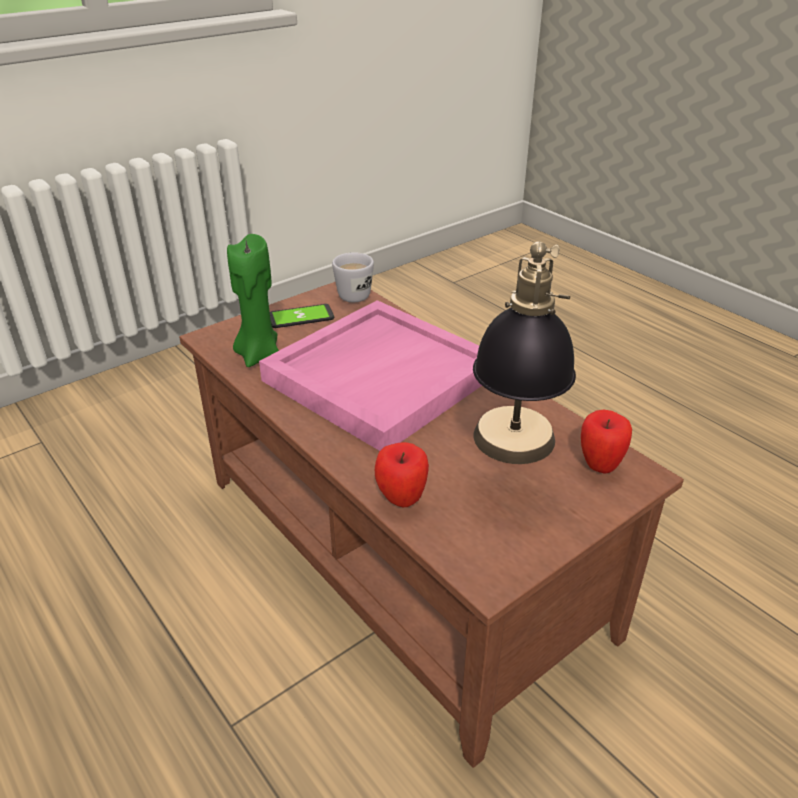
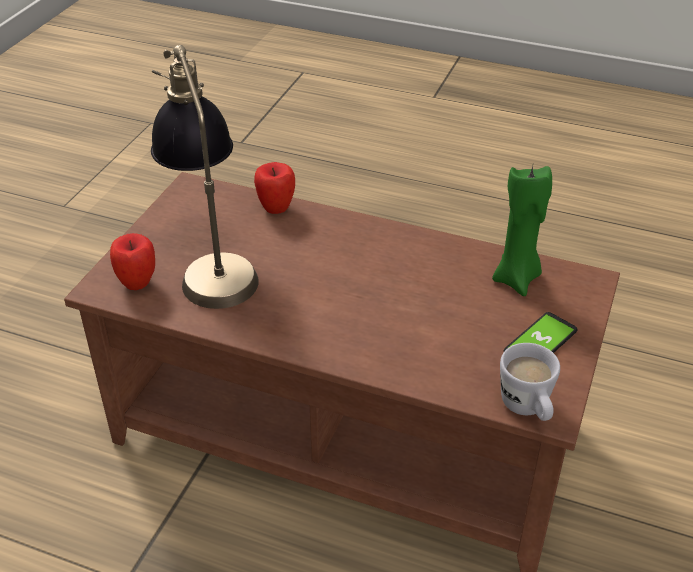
camera: 150 degrees right, 5 degrees up
(380, 376) = (382, 299): pink tray -> none

